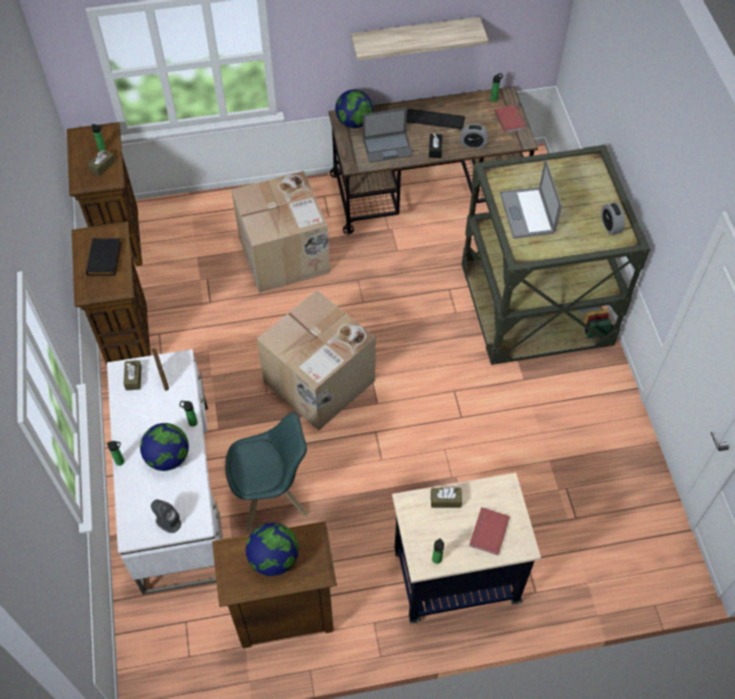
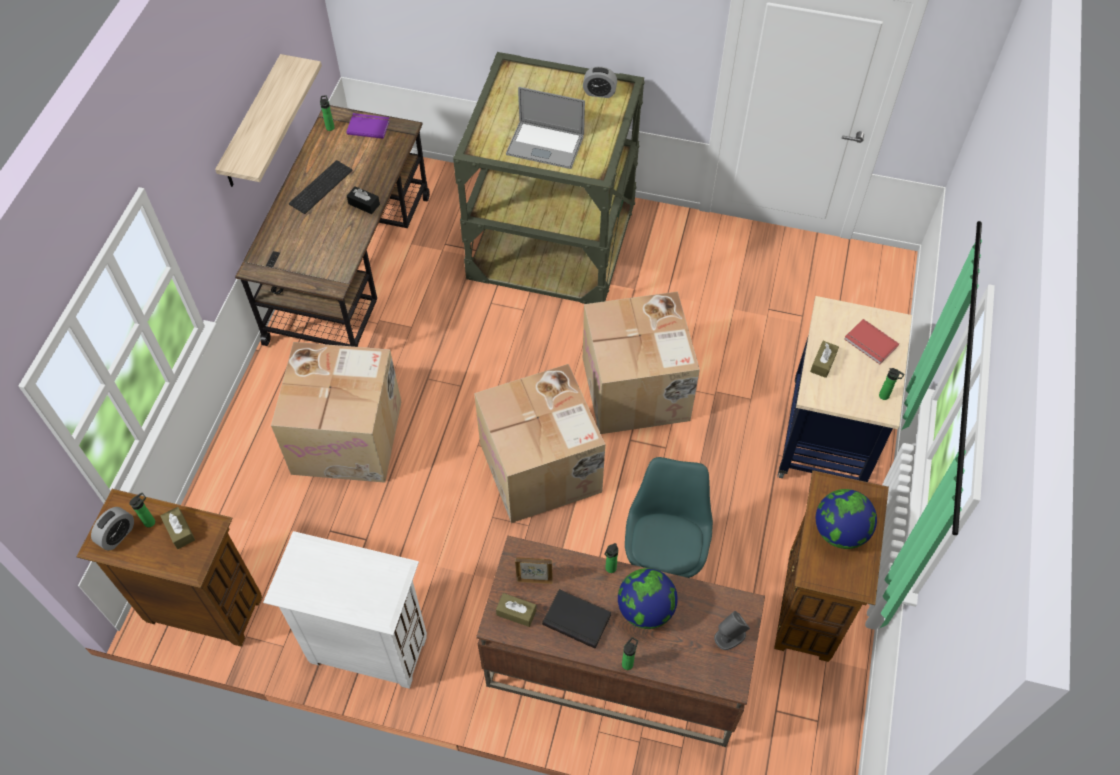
camera: 65 degrees left, 0 degrees up
(105, 259) = (340, 574): black book -> black book (577, 619)
(128, 339) = (367, 651): brown cabinet -> white cabinet
(176, 495) = (614, 667): white desk -> brown desk
(354, 122) = (271, 259): globe -> none
(388, 147) = (331, 243): laptop -> none
(425, 419) = (637, 390): none -> cardboard box
(473, 144) = (380, 170): alarm clock -> alarm clock (118, 535)
(510, 119) = (368, 126): red book -> purple book

